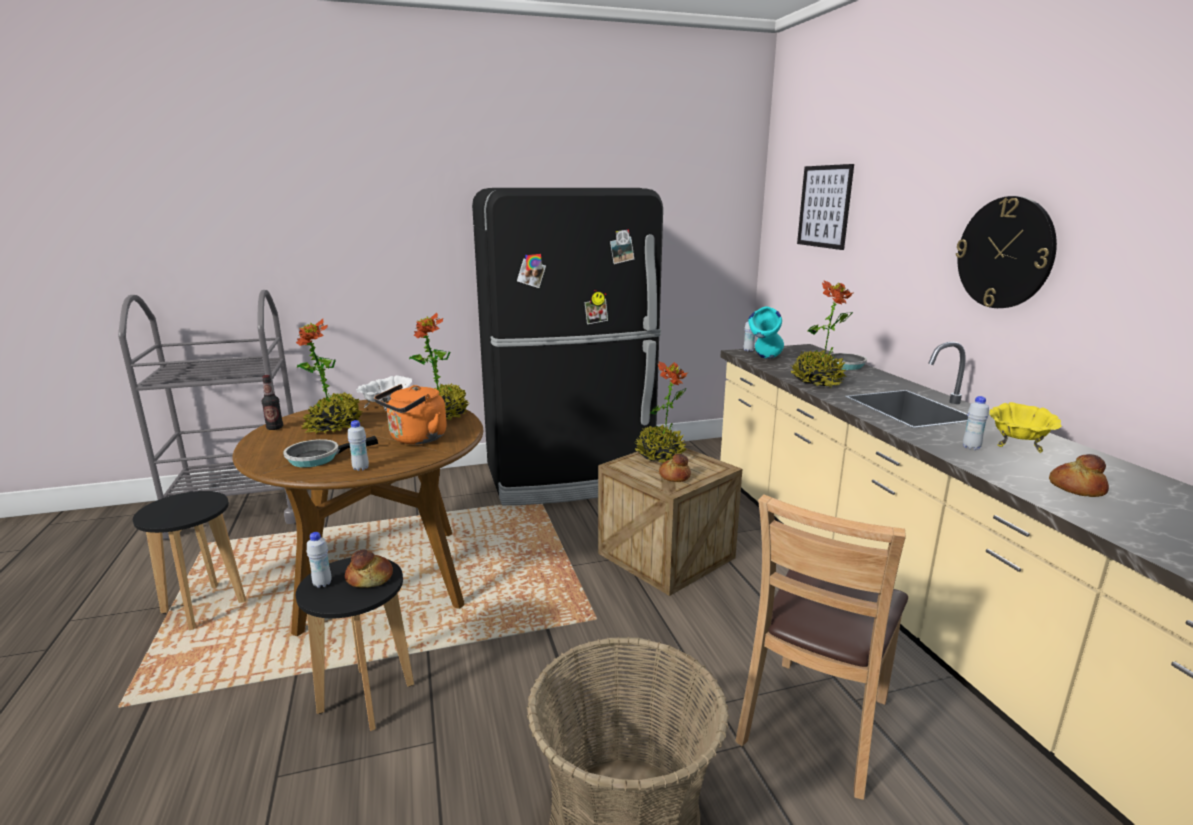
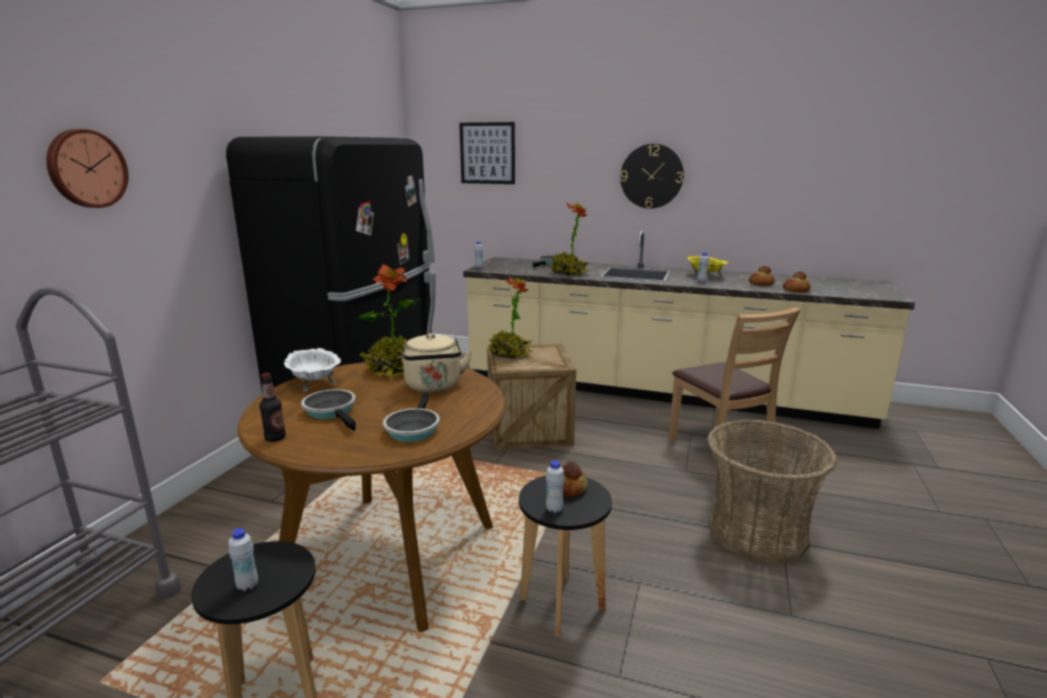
camera: 55 degrees left, 0 degrees up
(334, 426) = (332, 411): potted plant -> frying pan
(343, 212) = (86, 169): none -> wall clock
(361, 468) = (470, 416): white bottle -> white bottle (247, 585)
(415, 439) = (434, 387): orange kettle -> beige kettle
(674, 476) = (545, 360): bread -> bread (795, 290)
(765, 359) = (505, 269): turquoise vase -> none

